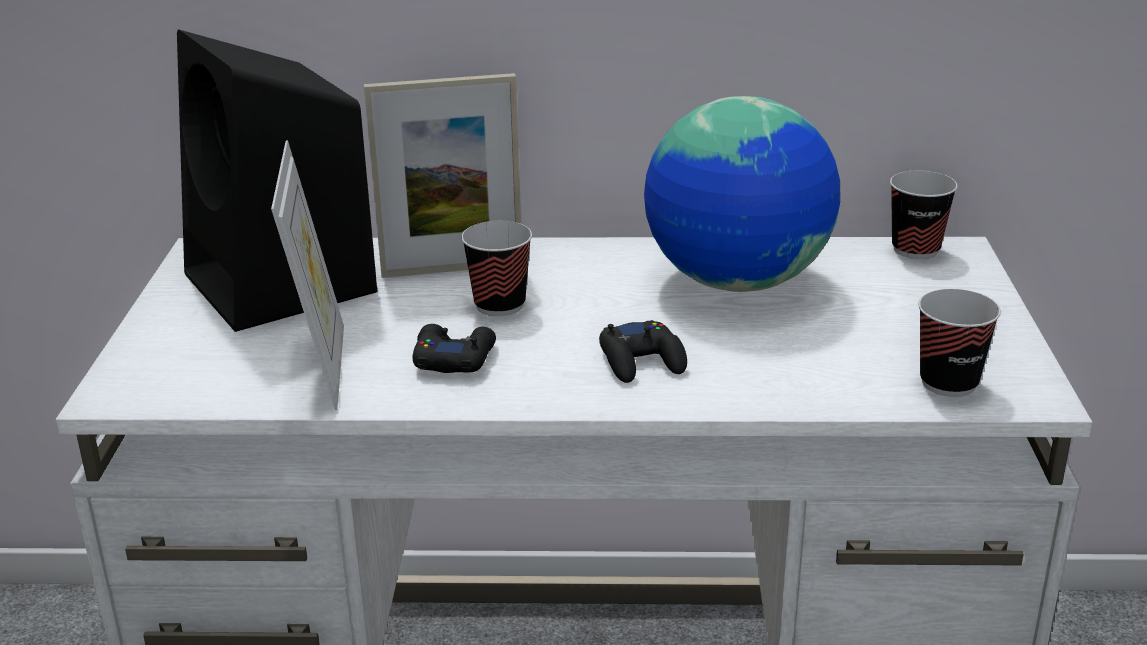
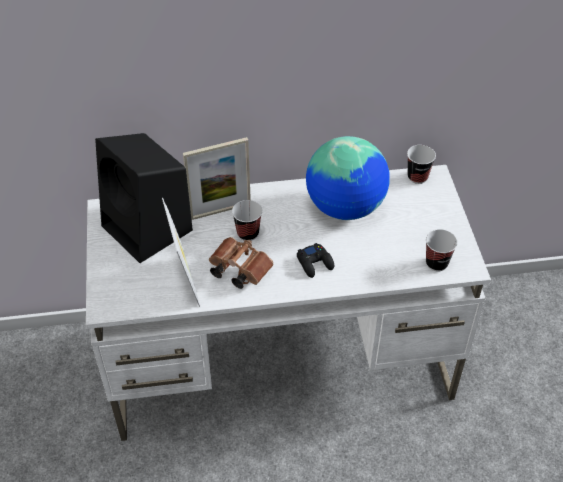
camera: 10 degrees left, 20 degrees up
(453, 358) = (237, 269): black game controller -> brown binoculars

